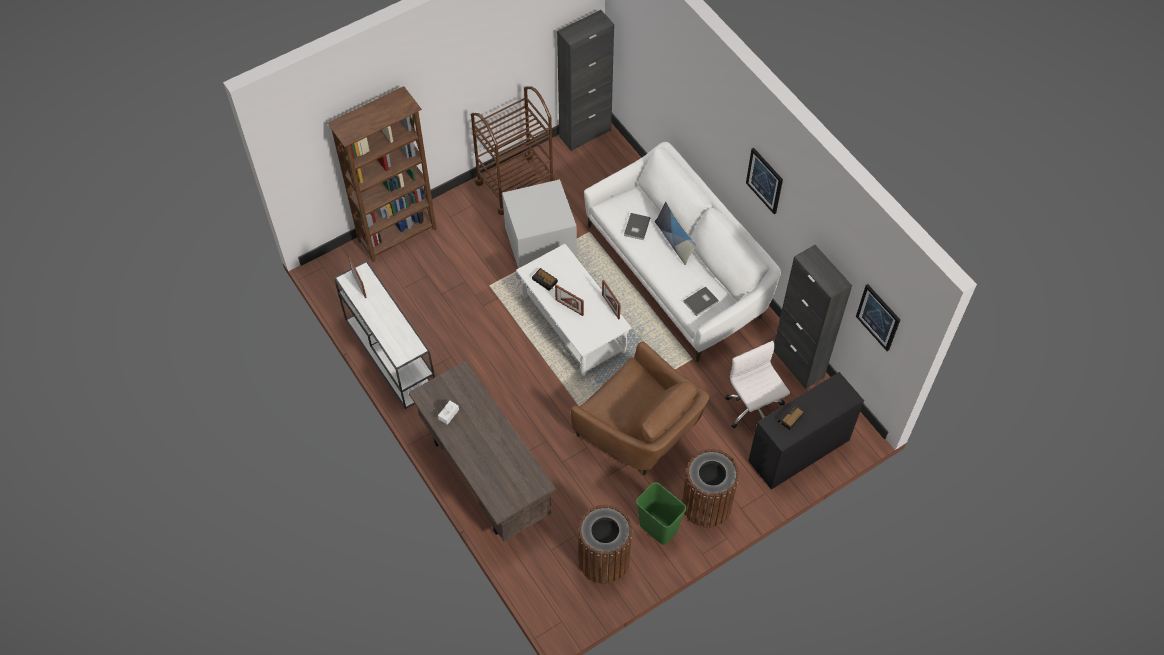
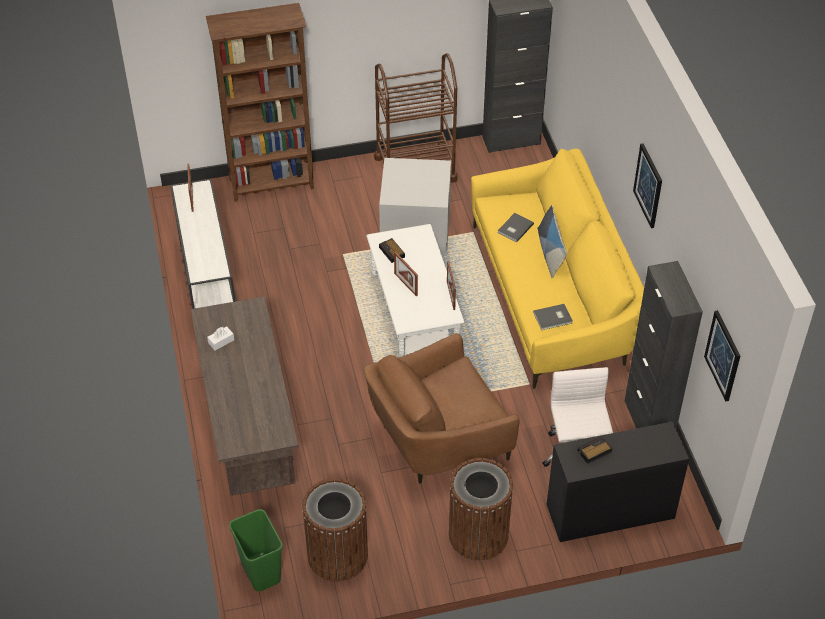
camera: 20 degrees right, 10 degrees down
(640, 432) = (437, 439): brown armchair -> brown armchair turned 90 degrees clockwise
(657, 528) = (412, 542): green trash can -> green trash can (260, 572)
(677, 272) = (551, 295): white sofa -> yellow sofa

